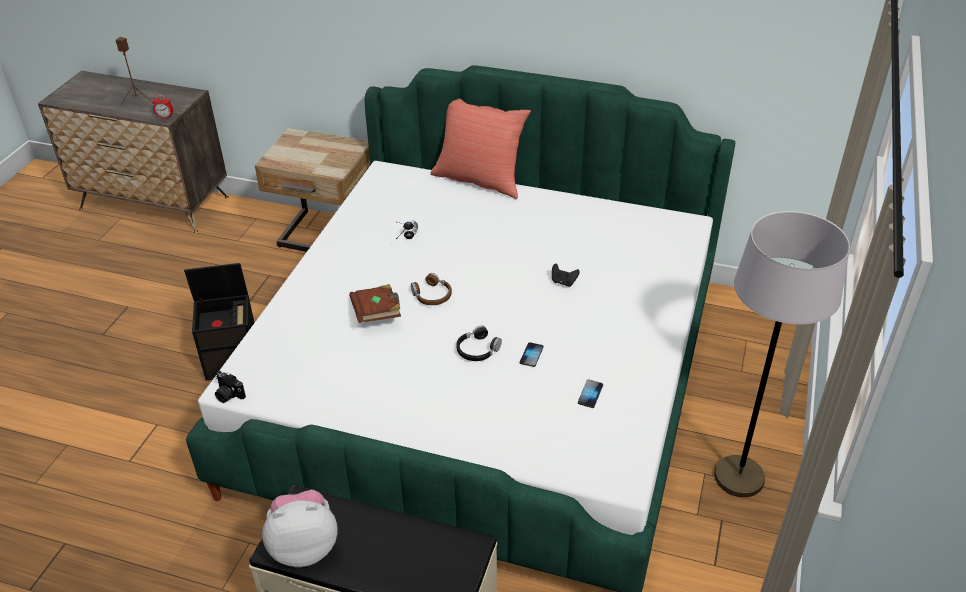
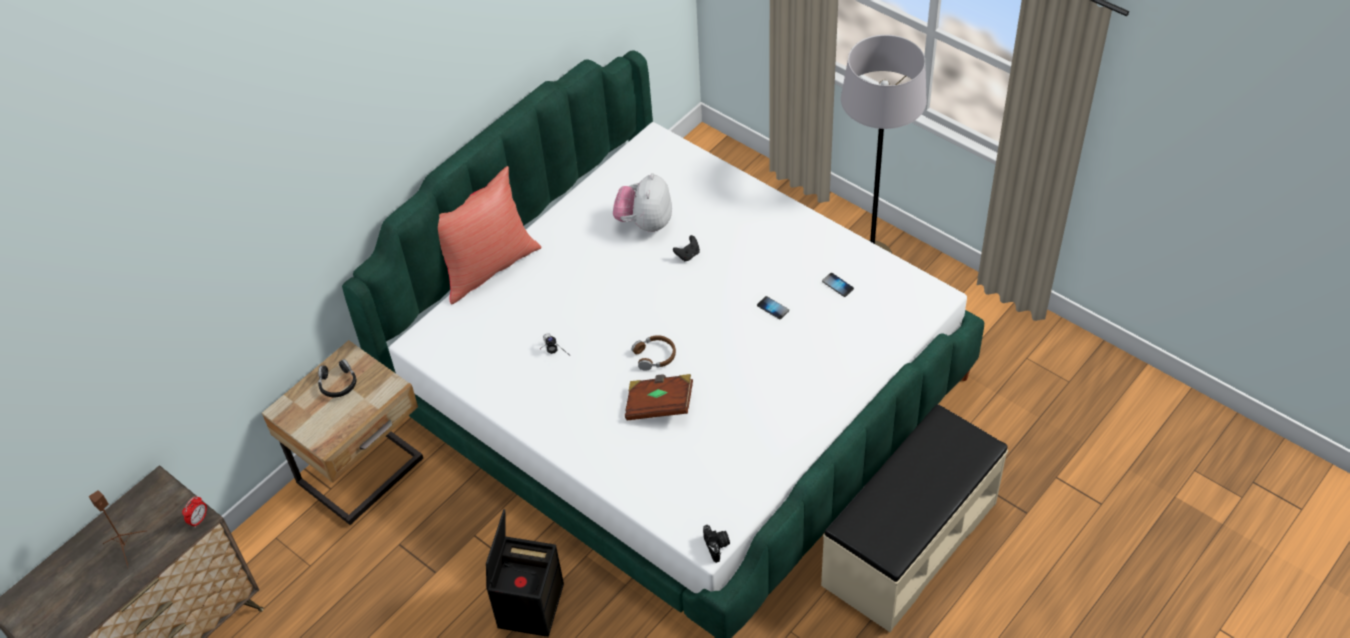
camera: 65 degrees left, 10 degrees up
(228, 395) = (717, 546): camera -> camera turned 75 degrees counterclockwise
(304, 546) = (899, 534): plush toy -> plush toy (645, 223)
(477, 350) = (747, 343): black headphones -> black headphones (338, 383)

